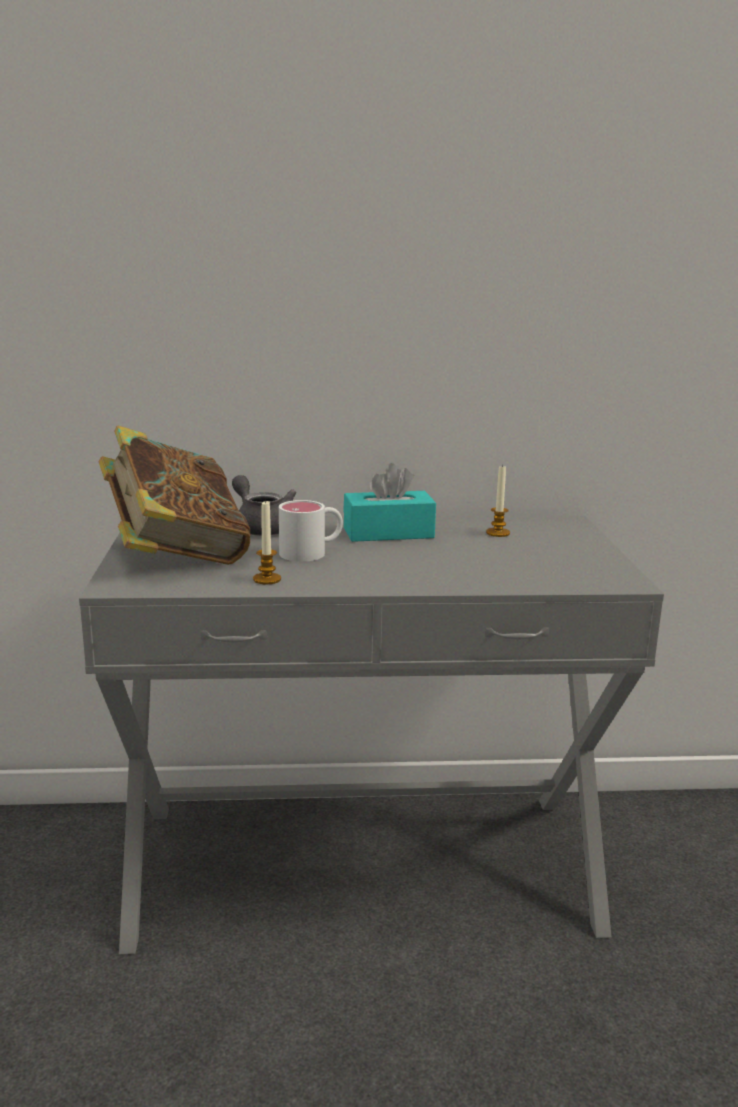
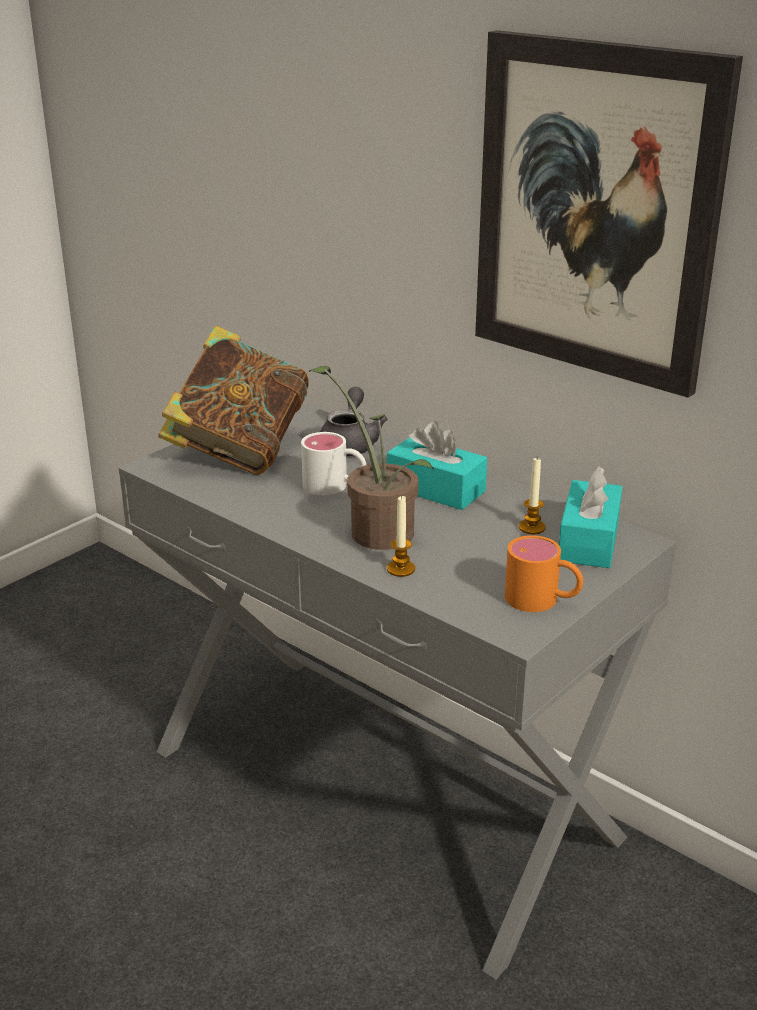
camera: 45 degrees right, 10 degrees up
(267, 579) = (252, 500): candle -> candle (401, 569)
(405, 564) = (376, 529): none -> potted plant
(489, 253) = (596, 212): none -> picture
(544, 529) = (588, 541): none -> turquoise tissue box
(596, 563) = (542, 600): none -> orange mug

